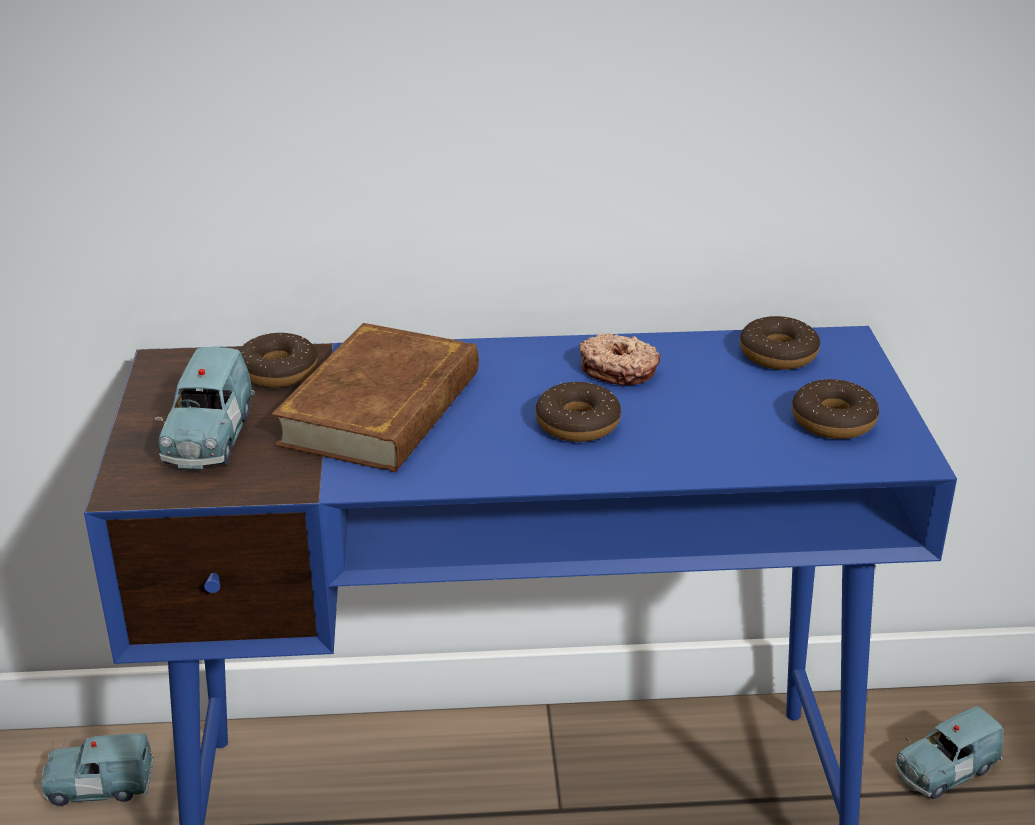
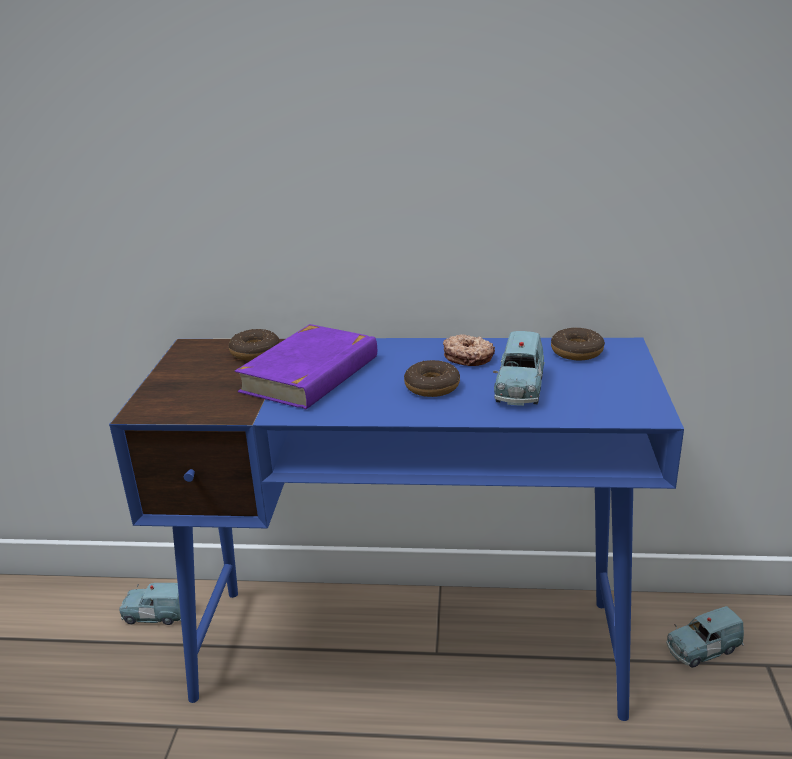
camera: 10 degrees right, 5 degrees down
(208, 438) = (199, 386): blue toy car -> blue toy car (519, 389)
(383, 408) = (311, 374): brown book -> purple book
(833, 421) = (604, 391): donut -> none

